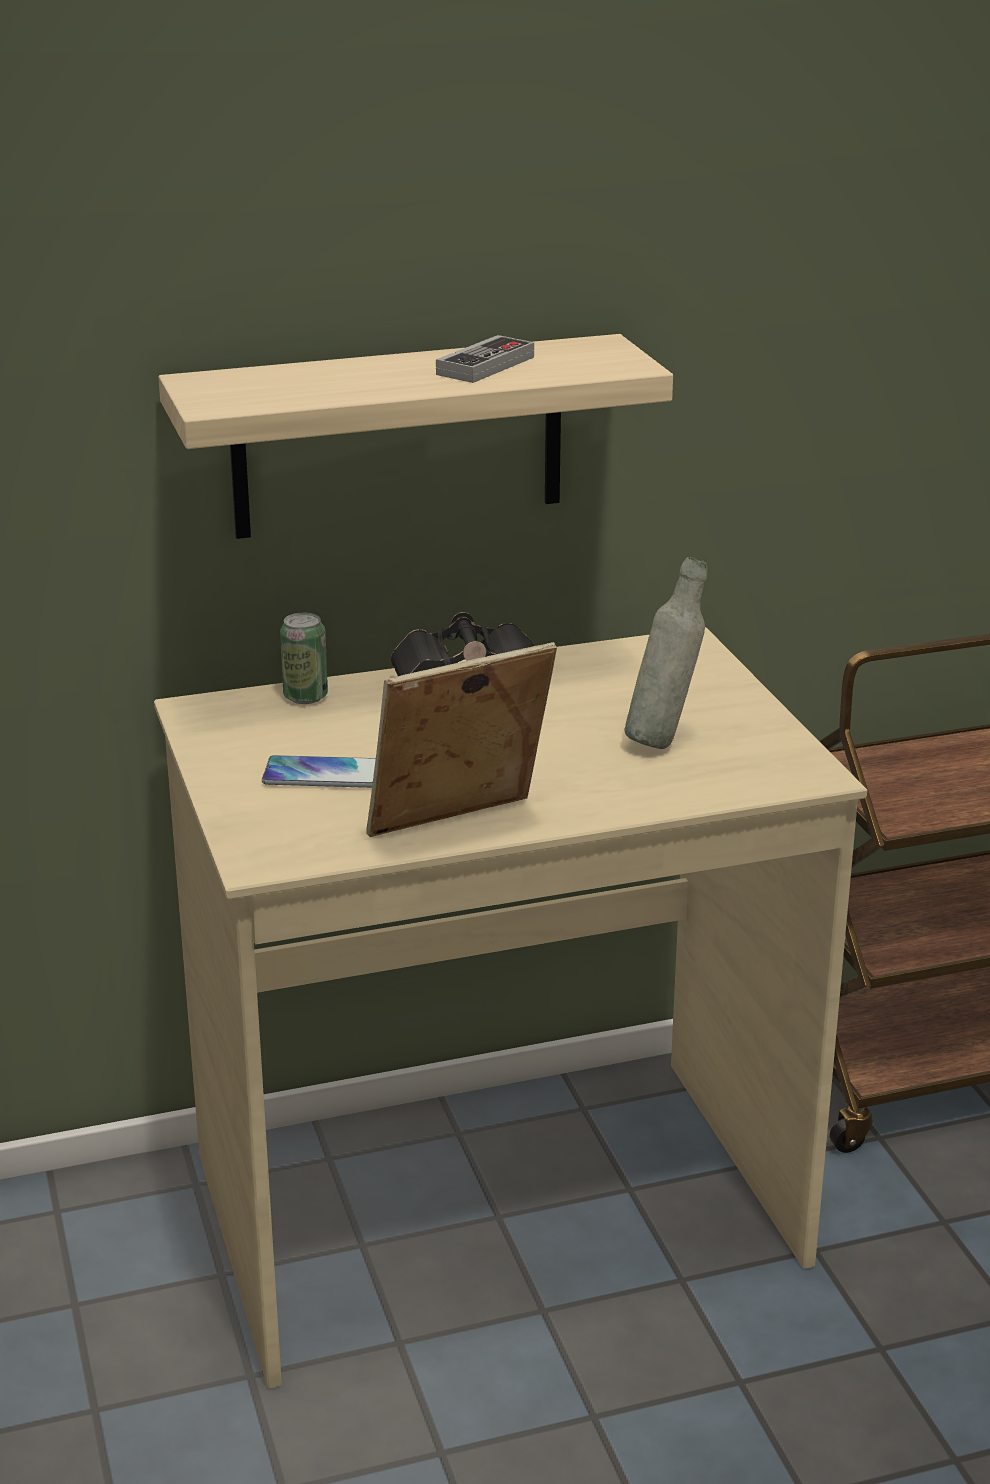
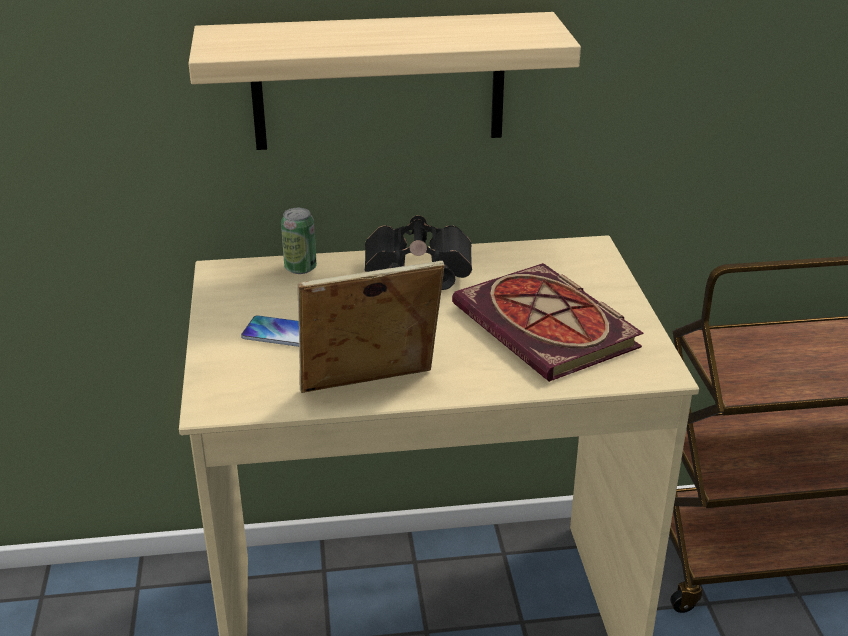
camera: 10 degrees right, 5 degrees up
(485, 366) = (438, 31): game controller -> none
(664, 740) = (550, 328): grey bottle -> book

